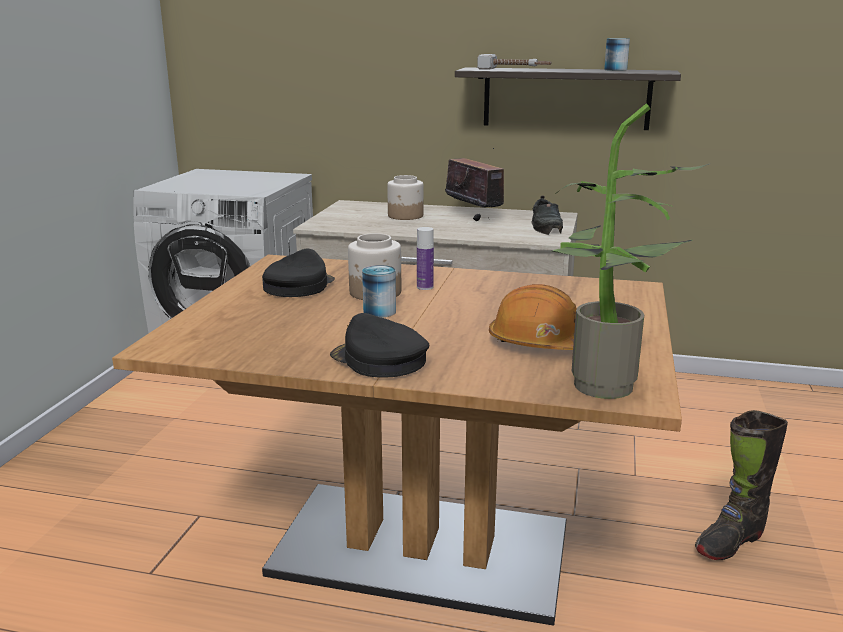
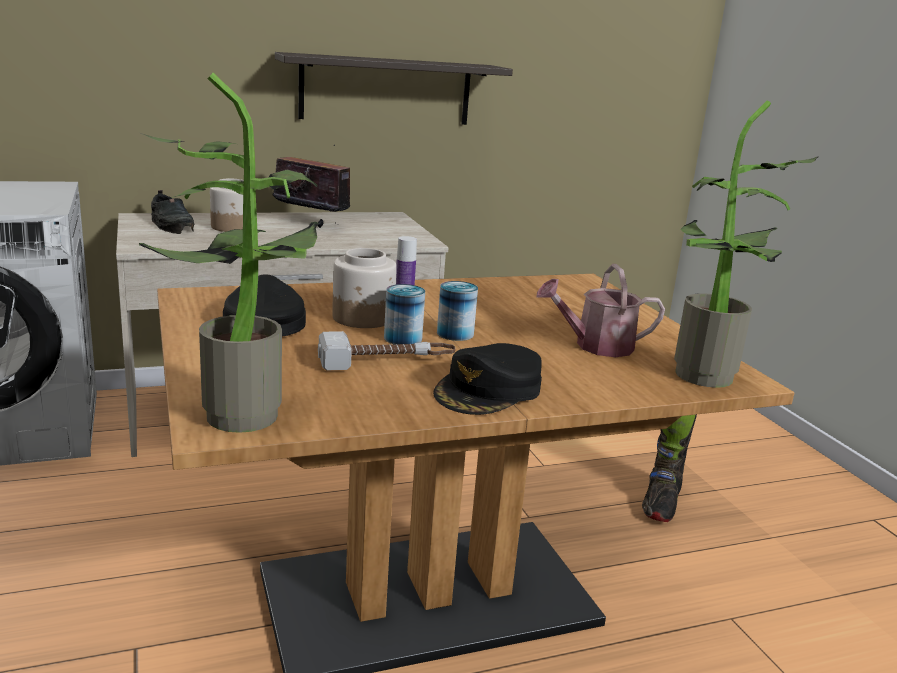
camera: 35 degrees left, 0 degrees up
(191, 340) = (246, 411): none -> potted plant
(379, 360) = (489, 390): black cap -> black cap turned 60 degrees counterclockwise
(514, 69) = (343, 57): hammer -> hammer (387, 361)
(539, 343) = (596, 346): orange hard hat -> watering can
(546, 226) = (396, 227): black shoe -> black shoe (172, 224)
(615, 70) = (440, 62): can -> can (455, 333)

